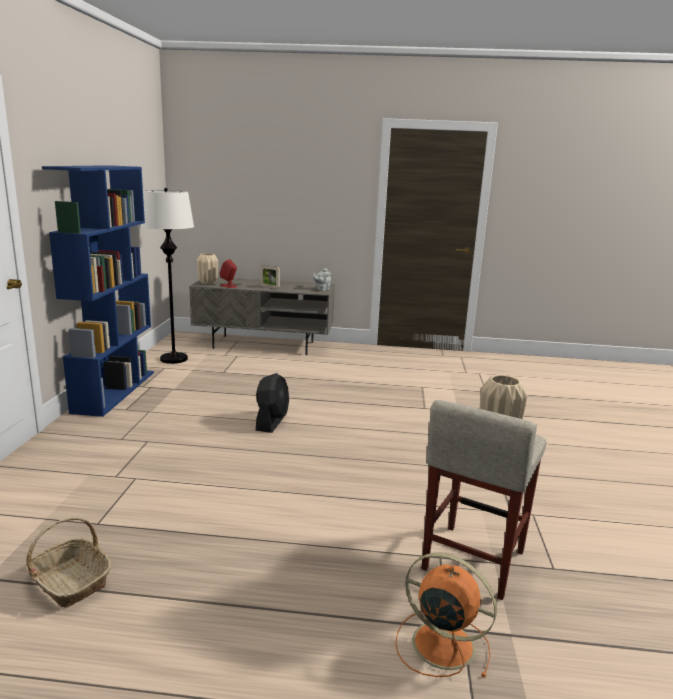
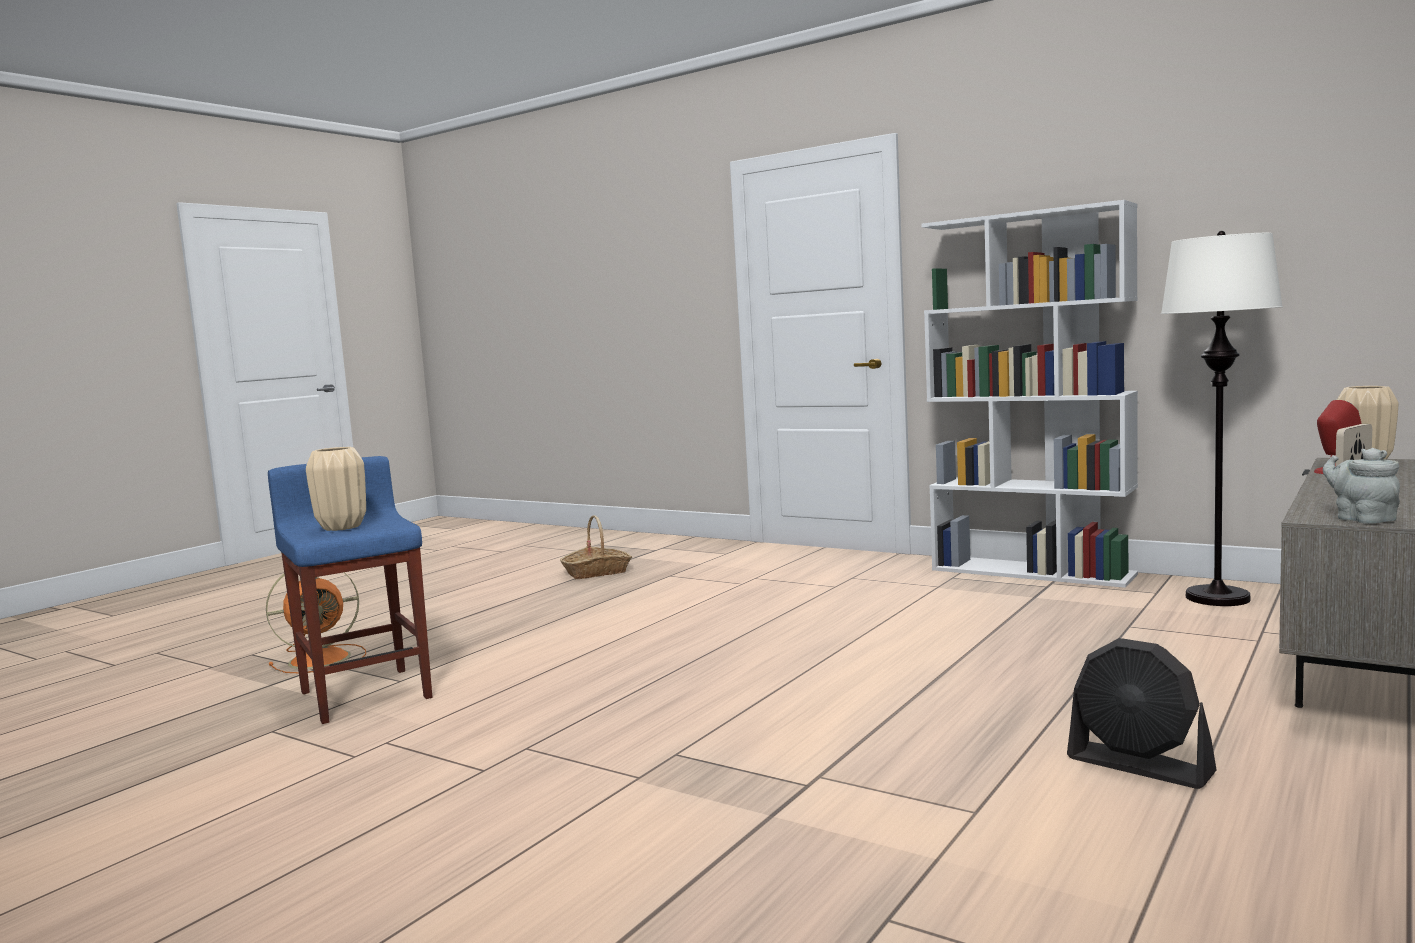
camera: 120 degrees right, 10 degrees down
(114, 391) = (1033, 572): blue bookcase -> white bookcase
(272, 421) = (849, 642): black fan -> black fan (1140, 766)
(472, 561) = (365, 694): beige stool -> blue stool

